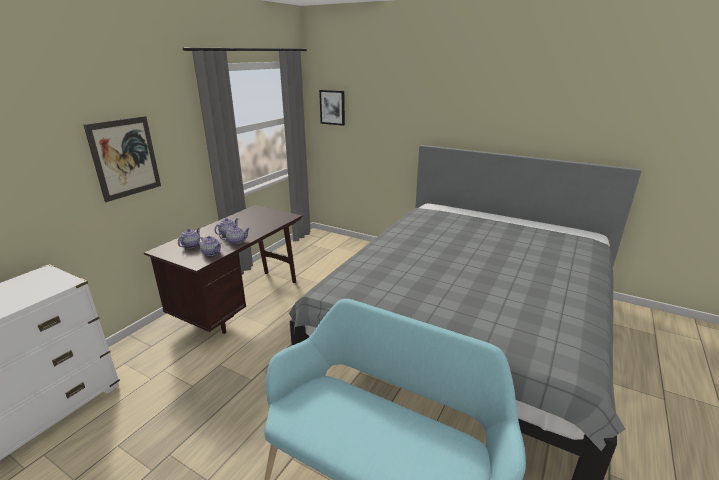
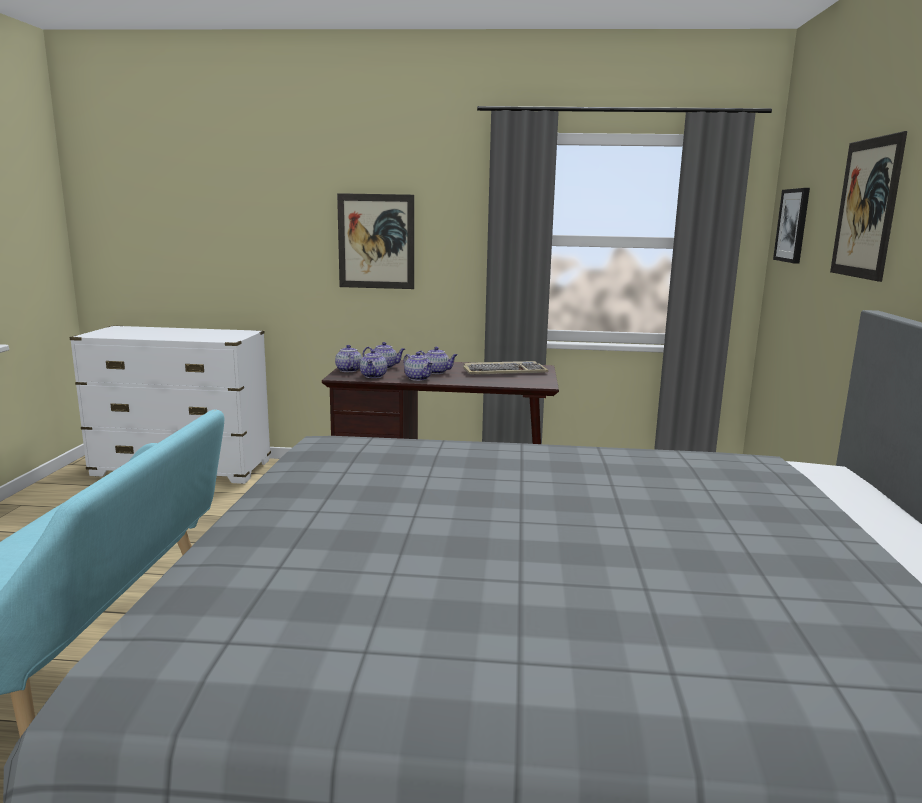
camera: 65 degrees right, 10 degrees down
(183, 258) = (348, 370): none -> teapot
(253, 218) = (504, 371): none -> keyboard
(396, 104) = (866, 208): none -> picture

